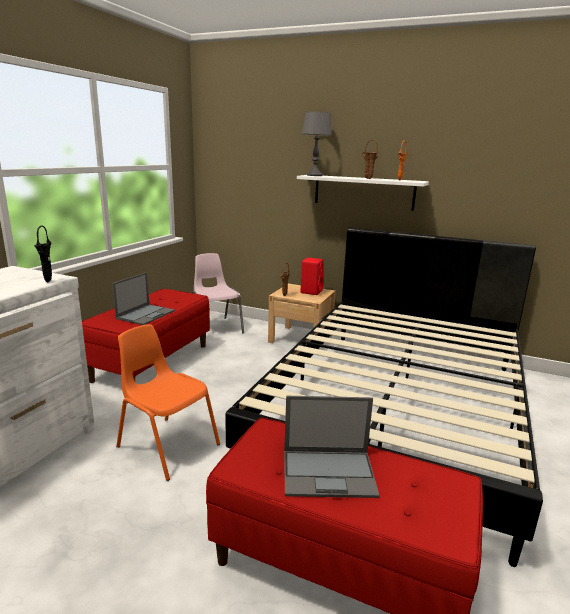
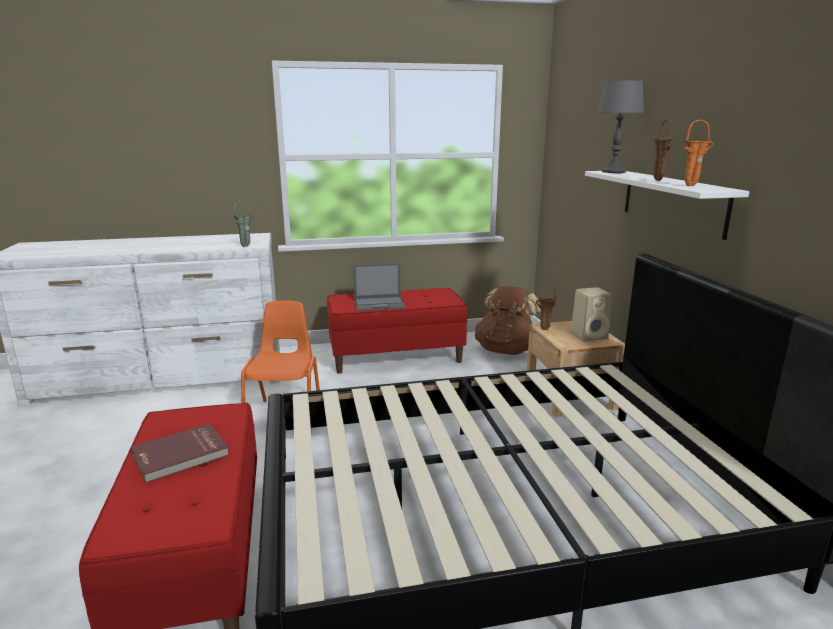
camera: 55 degrees right, 0 degrees up
(49, 281) = (246, 246): black vase -> green vase
(216, 328) = (506, 350): pink chair -> brown backpack
(311, 291) = (589, 335): red speaker -> beige speaker
(329, 473) = (181, 455): laptop -> red book

